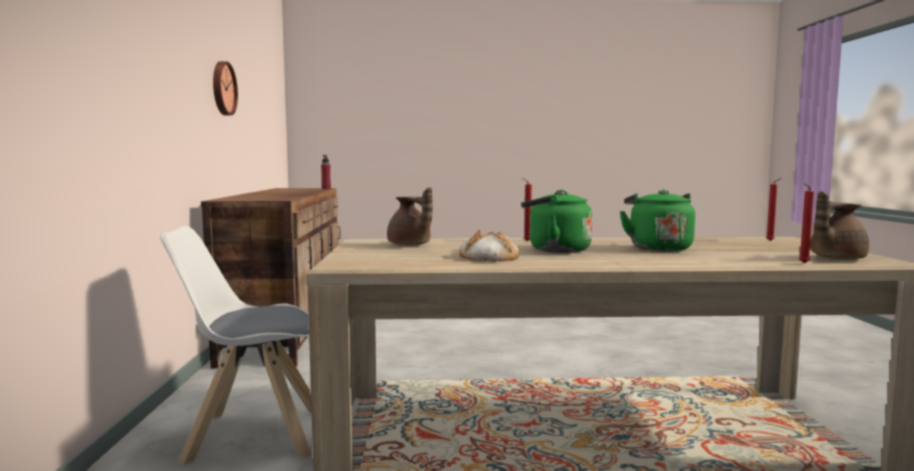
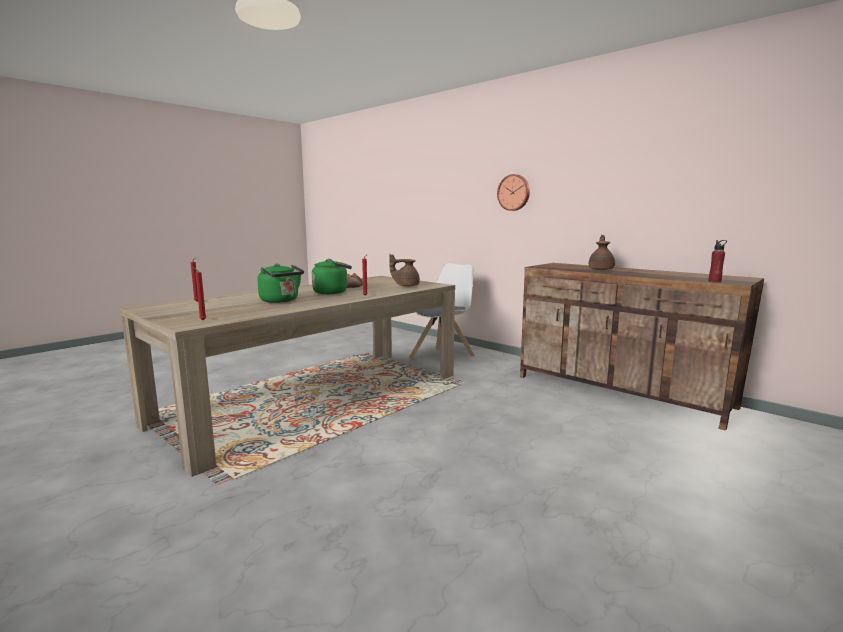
camera: 135 degrees right, 5 degrees up
(222, 88) = (627, 182): wall clock -> wall clock (514, 192)
(835, 258) = (173, 307): brown teapot -> brown teapot (601, 269)

